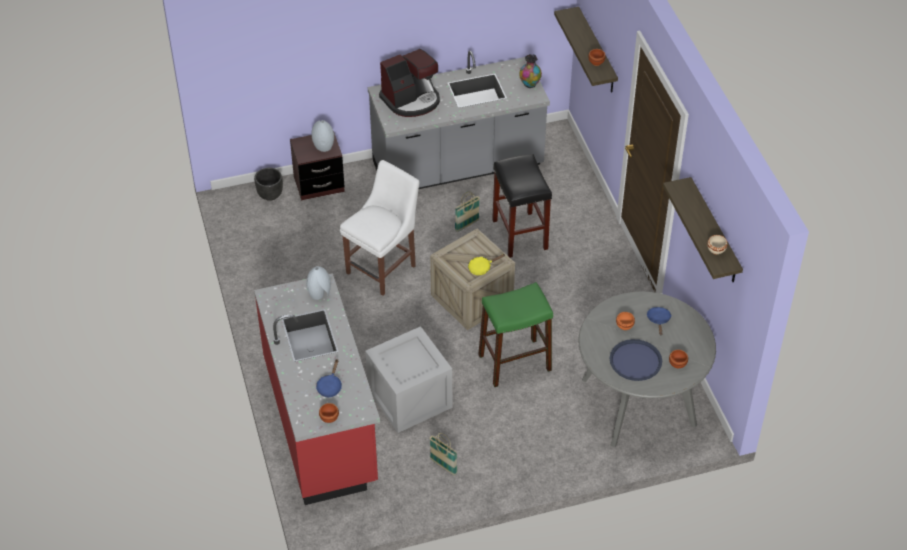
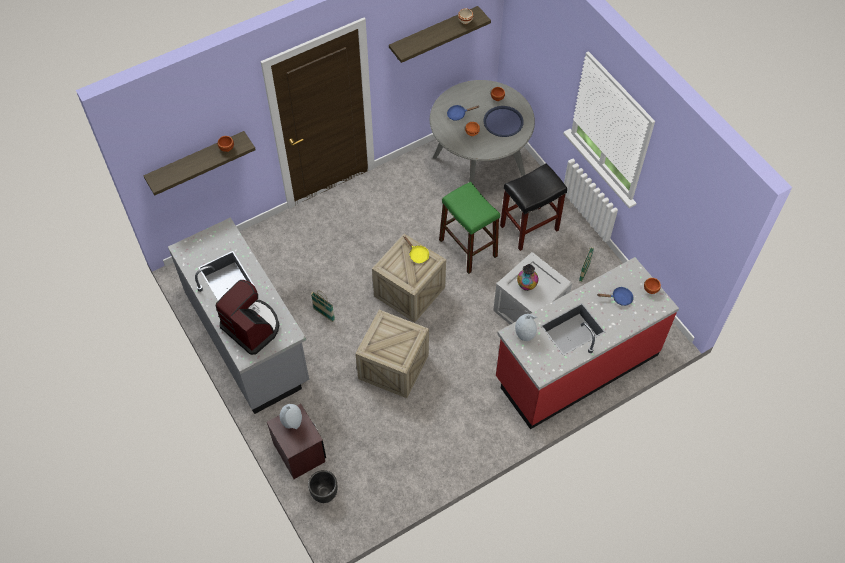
camera: 105 degrees left, 10 degrees up
(383, 268) = (393, 366): white chair -> crate
(519, 234) = (325, 273): black stool -> black stool (529, 228)
(530, 84) = (208, 236): vase -> vase (526, 286)

